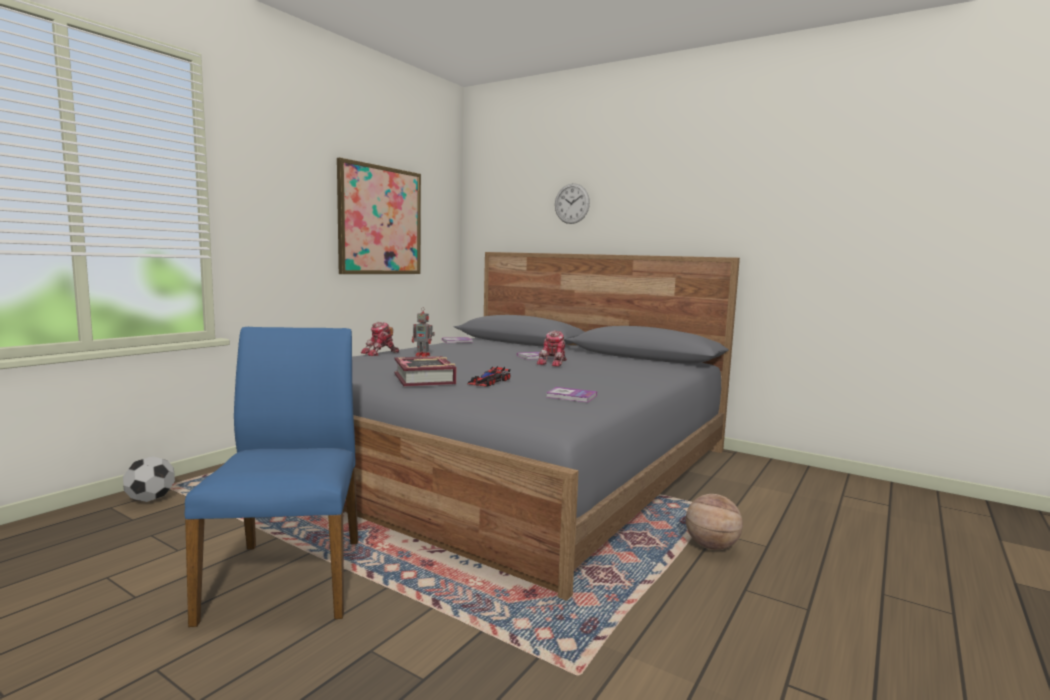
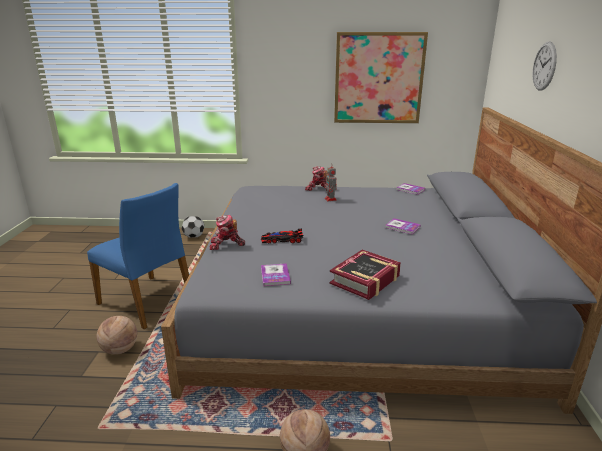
camera: 60 degrees right, 15 degrees up
(288, 577) = (147, 302): blue chair -> blue chair turned 75 degrees clockwise
(397, 626) = (120, 350): none -> basketball
(425, 379) = (259, 222): book -> book (365, 280)
(554, 363) = (389, 240): toy robot -> toy robot (226, 244)

